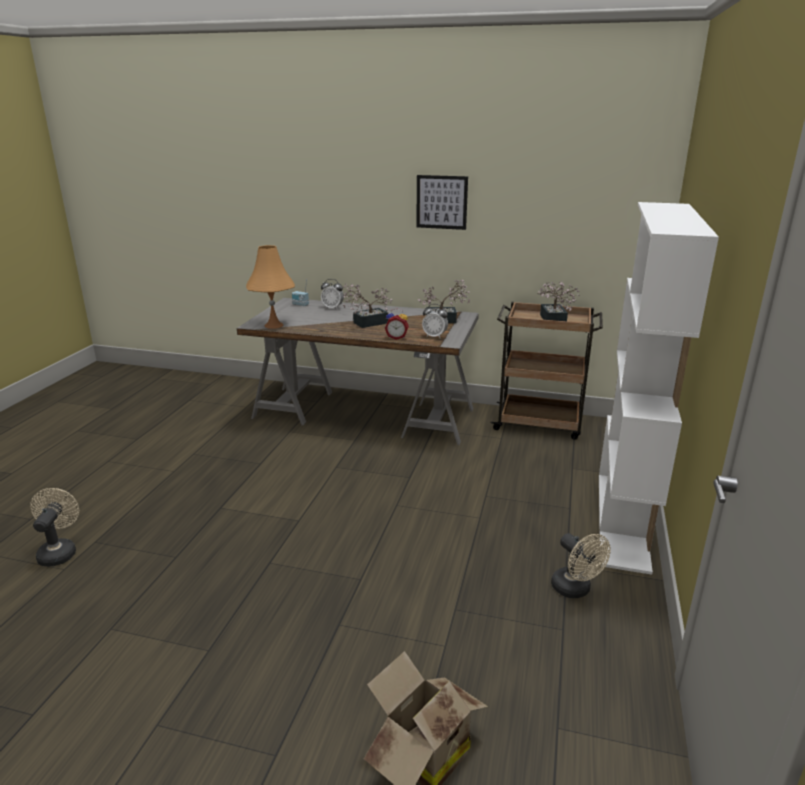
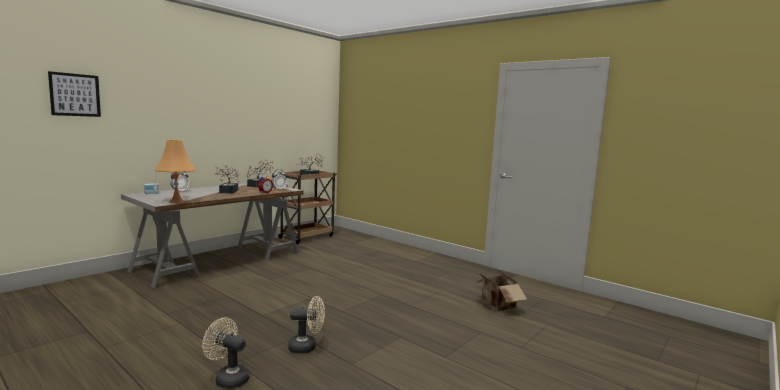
camera: 65 degrees left, 15 degrees down
(441, 202) = (239, 116): picture -> picture (75, 95)
(575, 590) = (431, 264): beige fan -> beige fan (307, 347)
(623, 520) = (398, 247): white bookcase -> none

